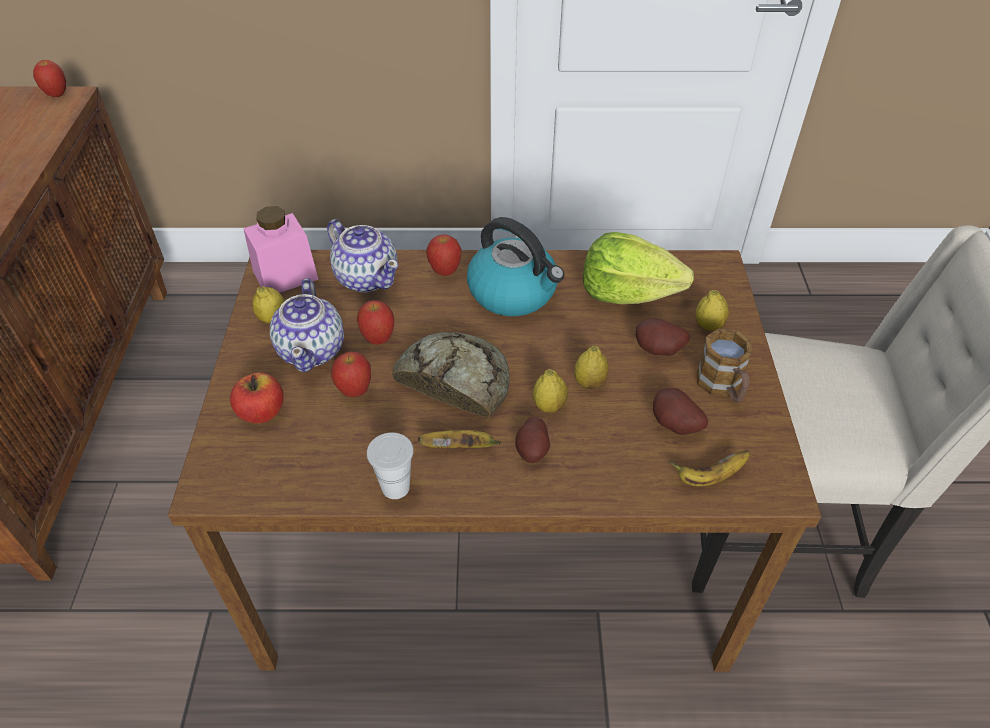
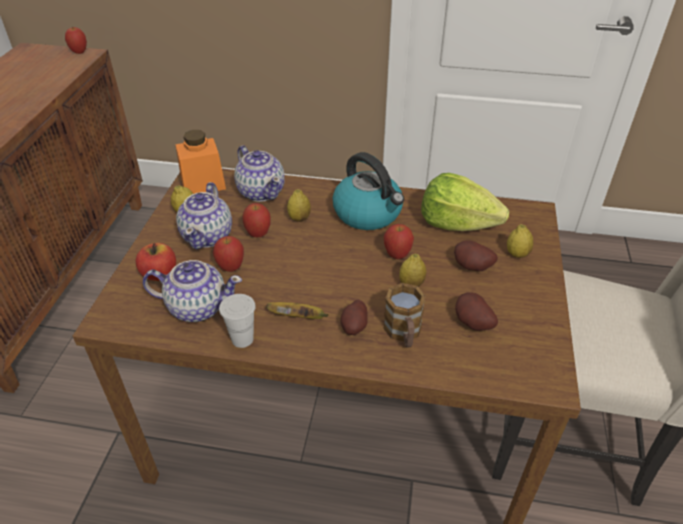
camera: 10 degrees right, 5 degrees down
(285, 275) = (203, 184): pink jar -> orange jar
(325, 451) = (197, 307): none -> teapot
(445, 271) = (320, 193): apple -> apple (397, 255)
(455, 379) = (308, 269): bread -> none
(549, 406) = (375, 297): lemon -> lemon (299, 218)
(709, 477) = (491, 366): banana -> none
(722, 387) = (518, 300): mug -> mug (404, 333)

